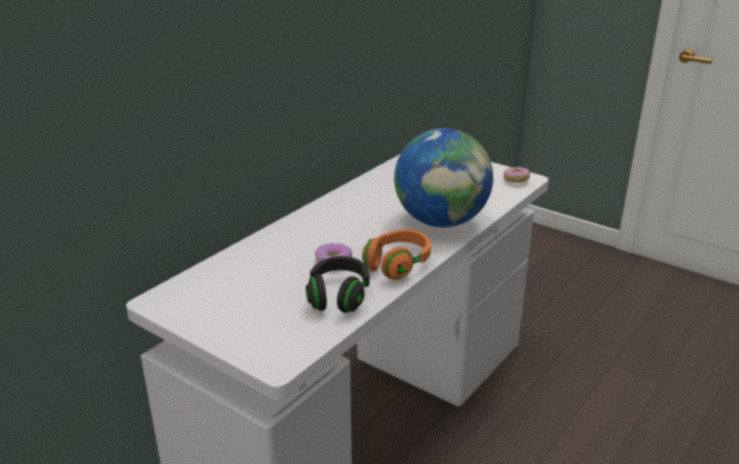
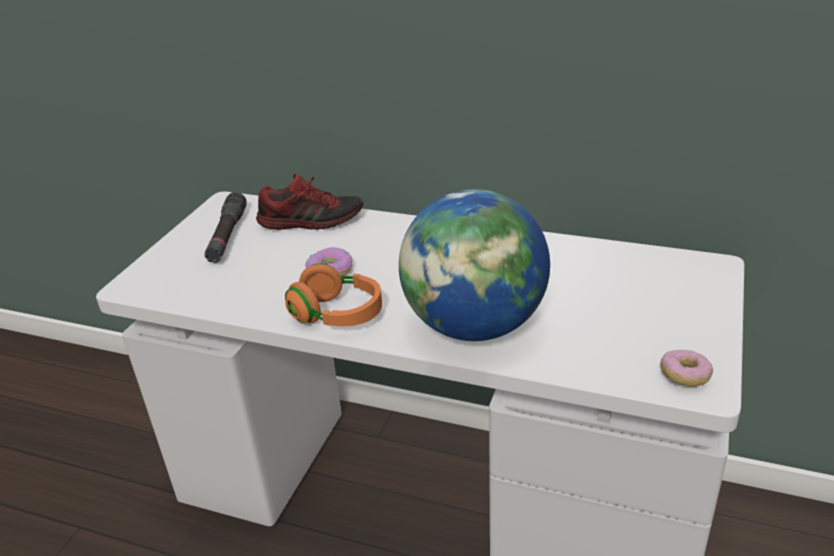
camera: 75 degrees right, 5 degrees up
(229, 304) = (227, 236): none -> black flashlight
(244, 261) = (311, 220): none -> shoe
(338, 296) = (254, 291): black headphones -> none

